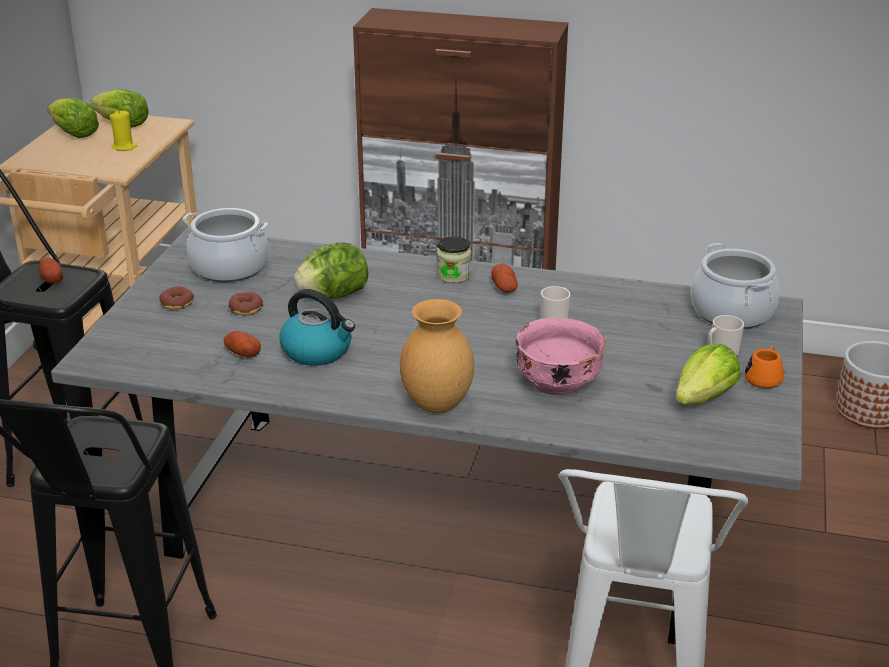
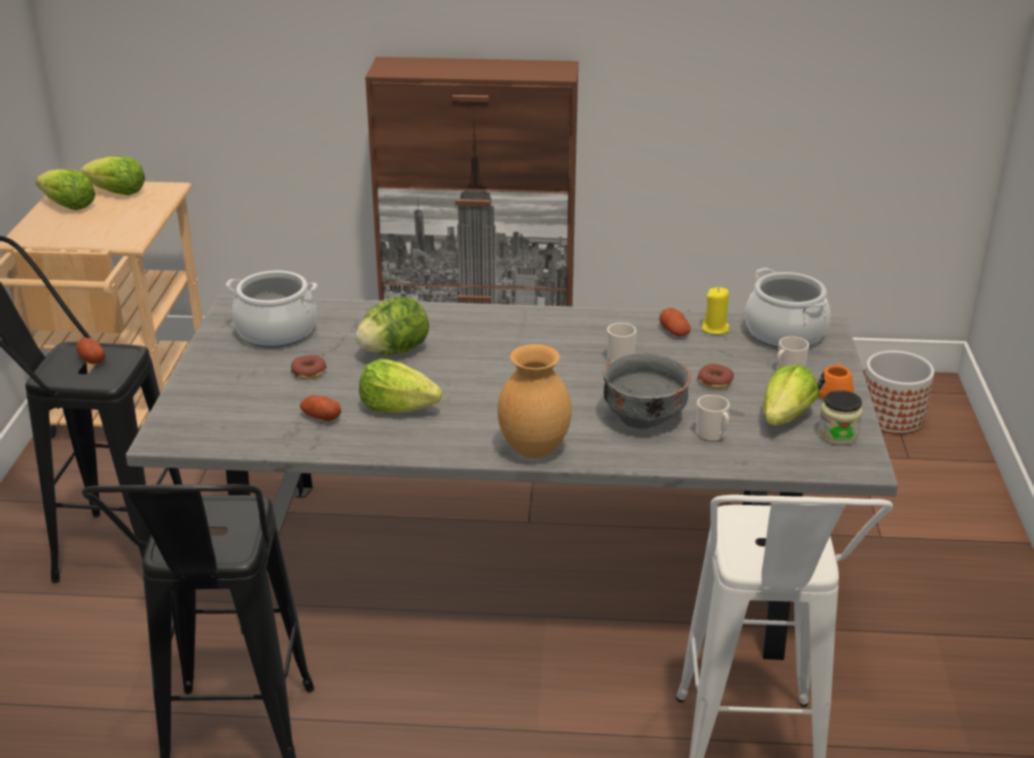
camera: 10 degrees left, 0 degrees up
(124, 147) = (128, 216): yellow candle -> yellow candle (715, 329)
(177, 303) = (235, 373): donut -> donut (715, 381)
(318, 351) = (397, 408): kettle -> lettuce
(453, 275) = (507, 321): jar -> jar (837, 435)
(504, 287) = (560, 328): potato -> potato (674, 331)
(557, 384) = (643, 417): pink bowl -> grey bowl
(622, 408) = (712, 435): none -> mug

